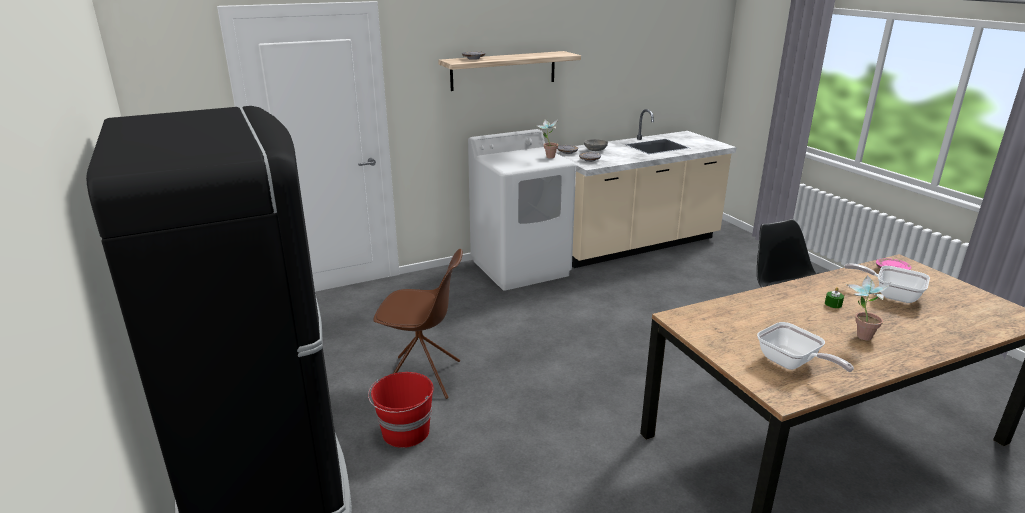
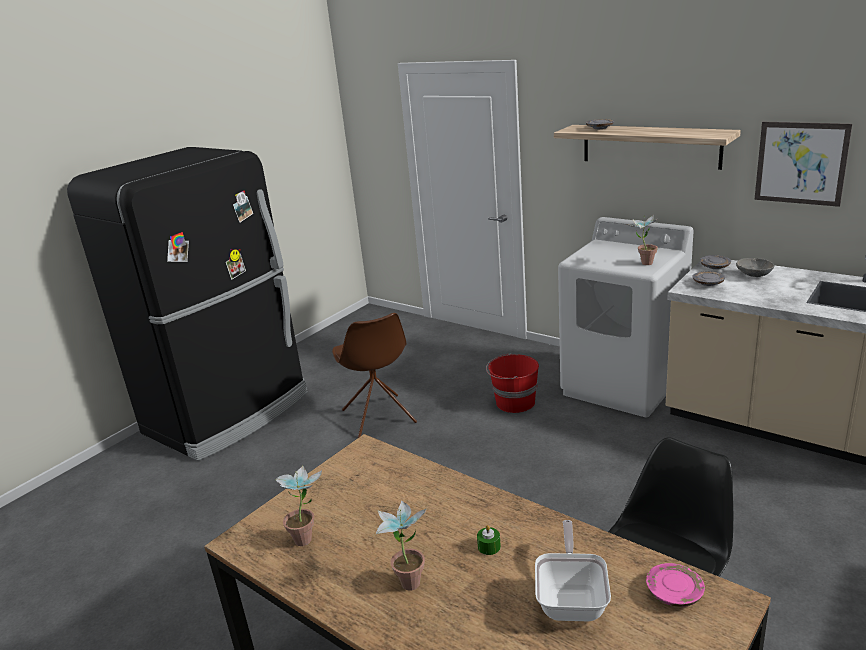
camera: 65 degrees right, 0 degrees up
(405, 432) = (304, 439): red bucket -> red bucket (514, 403)
(598, 70) = (801, 163): none -> picture
(792, 364) = (308, 536): frying pan -> potted plant

